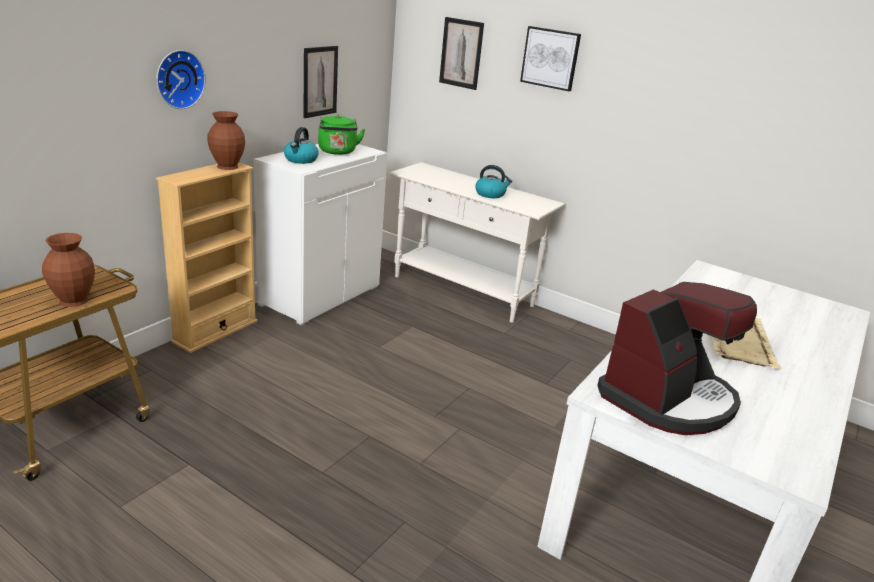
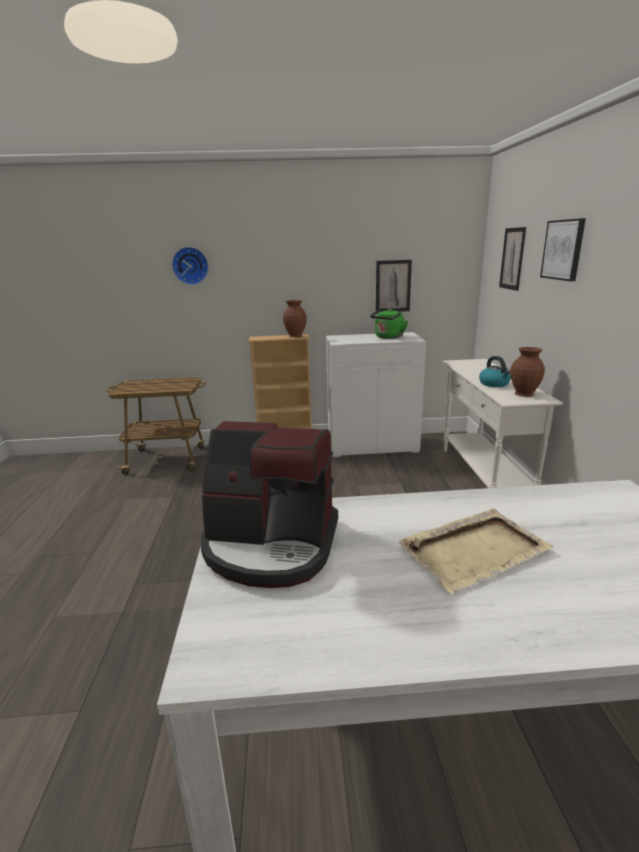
camera: 55 degrees right, 5 degrees down
(75, 300) = (162, 388): brown vase -> brown vase (524, 394)
(178, 79) = (268, 277): wall clock -> wall clock (190, 265)
(301, 160) = (351, 338): kettle -> none

